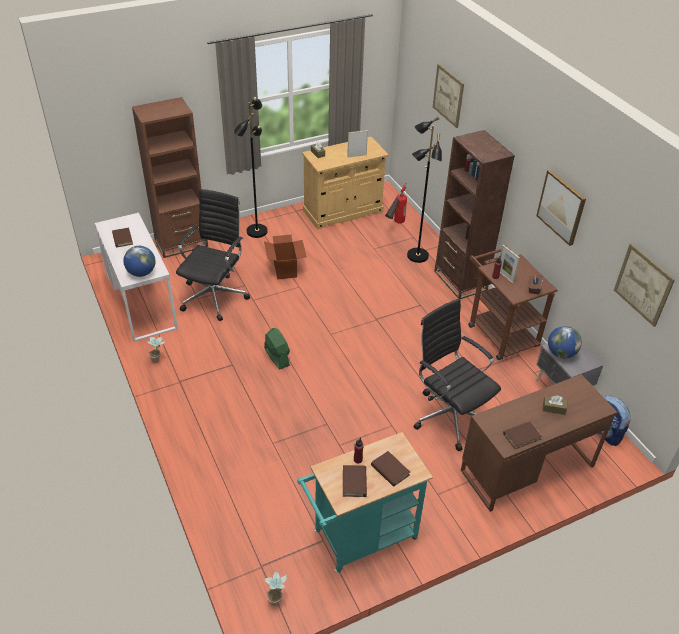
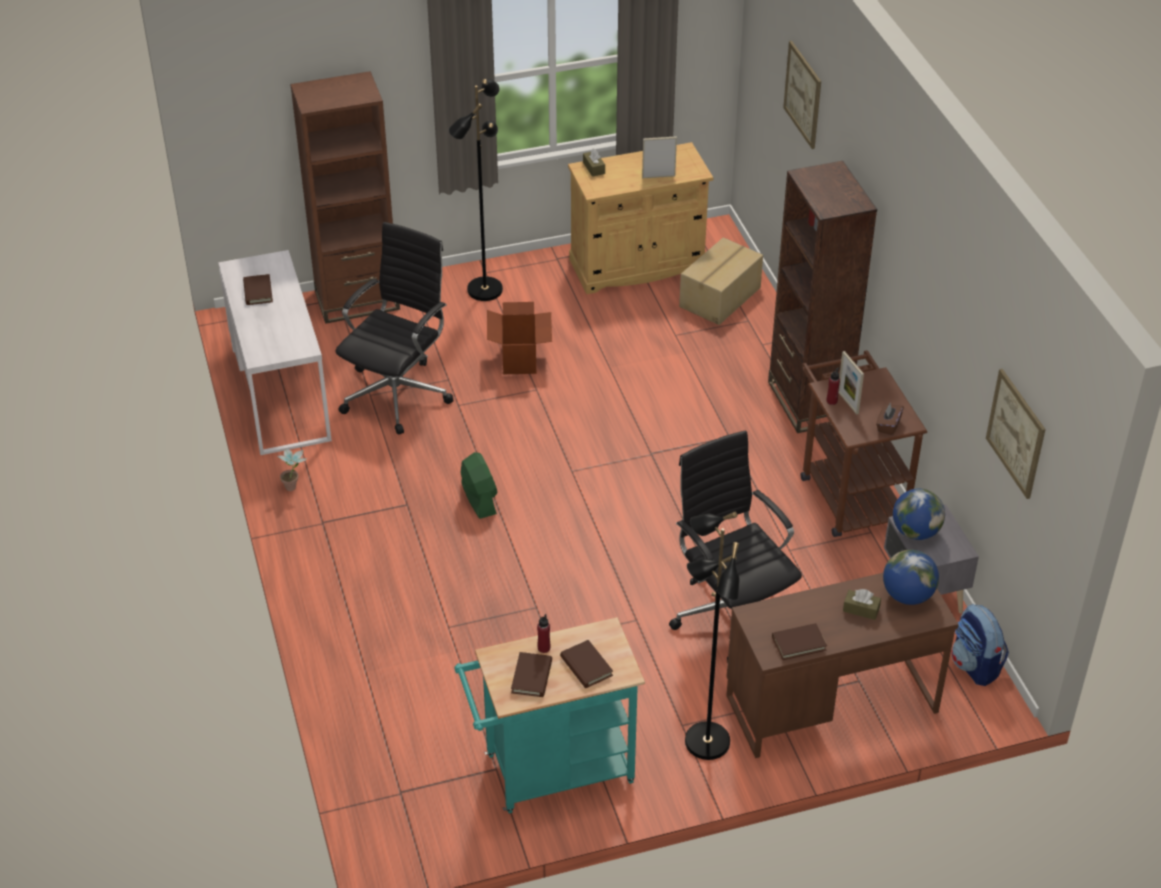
camera: 10 degrees right, 0 degrees up
(141, 273) = (280, 349): globe -> globe (907, 595)
(277, 599) = (415, 837): potted plant -> none
(395, 225) = (721, 297): fire extinguisher -> cardboard box
(417, 256) = (745, 353): black floor lamp -> black floor lamp (705, 742)
(561, 207) = (930, 300): picture -> none

